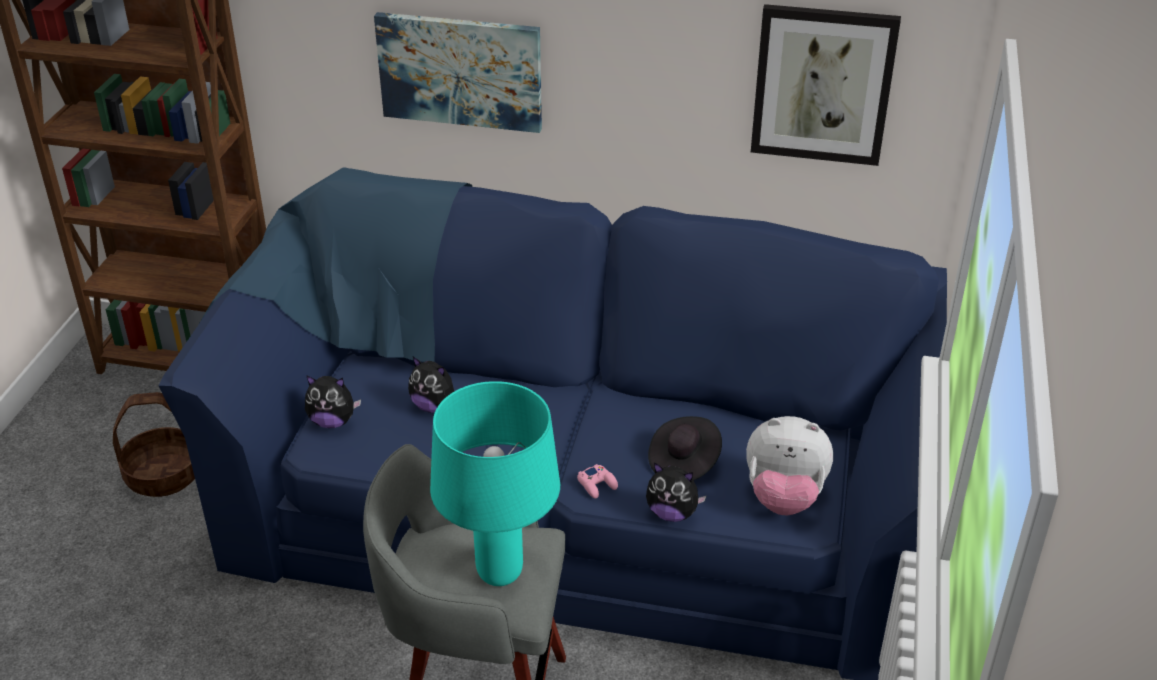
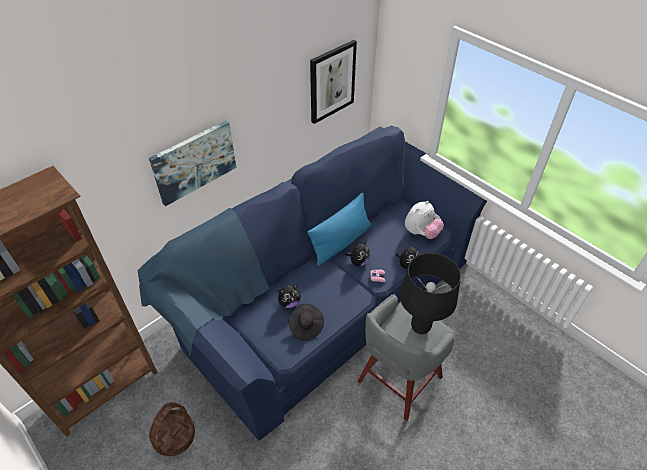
camera: 55 degrees left, 10 degrees up
(333, 421) = (270, 342): plush toy -> plush toy (358, 262)
(500, 573) = (421, 327): turquoise table lamp -> black table lamp
(639, 404) = (341, 242): none -> blue pillow
(683, 462) = (383, 247): black hat -> black hat (306, 326)

